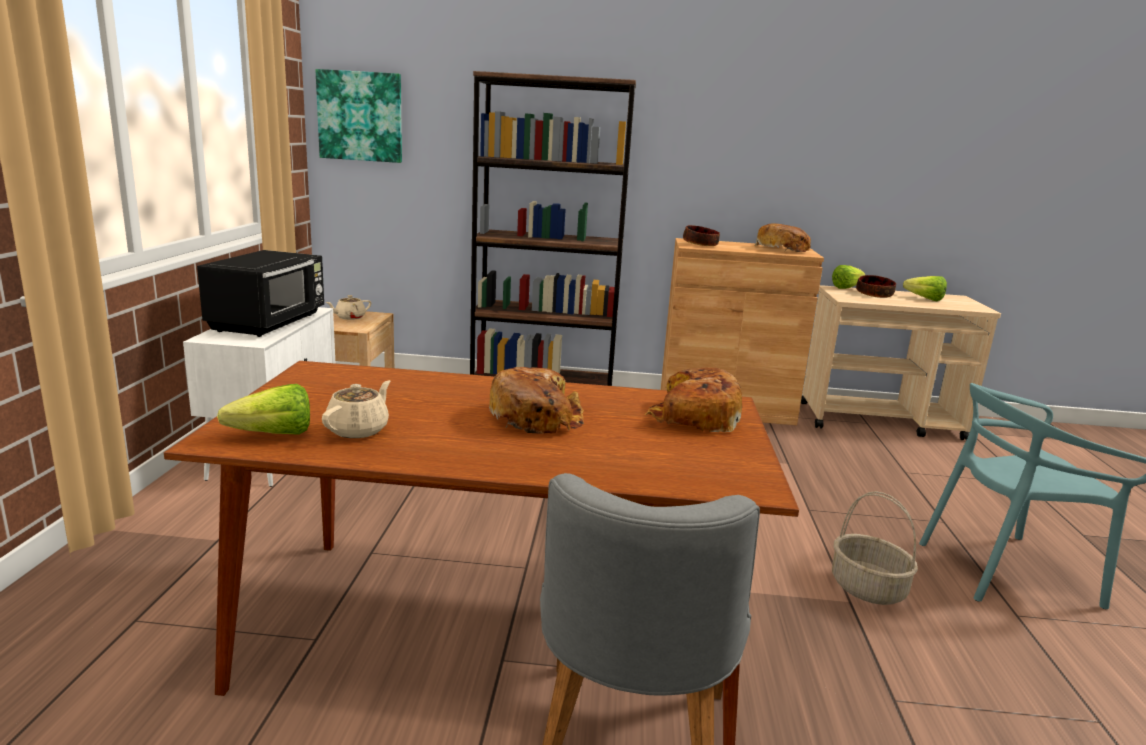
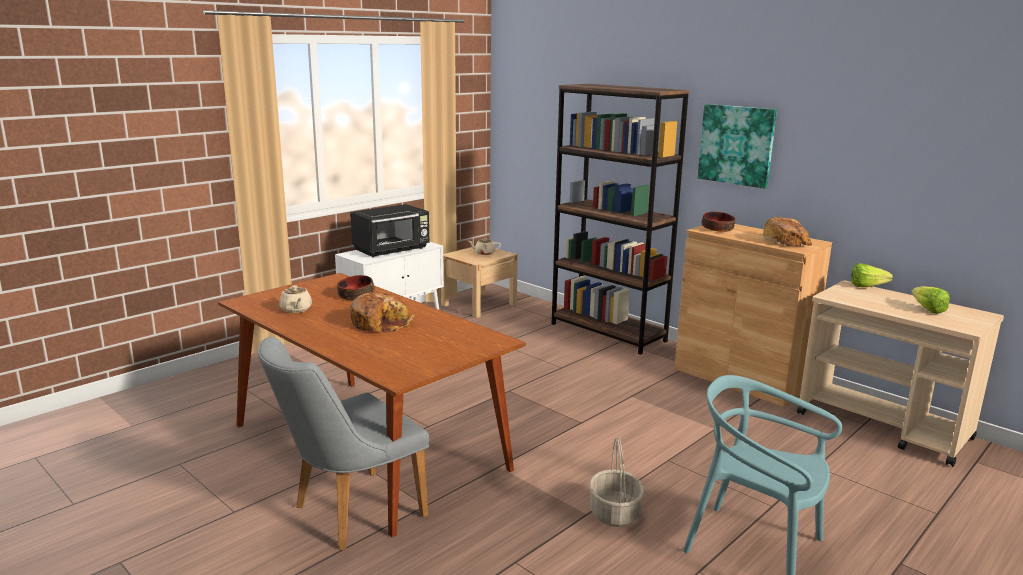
camera: 40 degrees right, 0 degrees up
(266, 435) = (260, 303): lettuce -> none
(358, 430) = (296, 310): beige teapot -> beige teapot turned 90 degrees clockwise
(360, 116) = (518, 111): picture -> picture (736, 145)
(692, 417) = (458, 342): bread -> none
(873, 294) = (877, 297): bowl -> bowl (355, 295)

